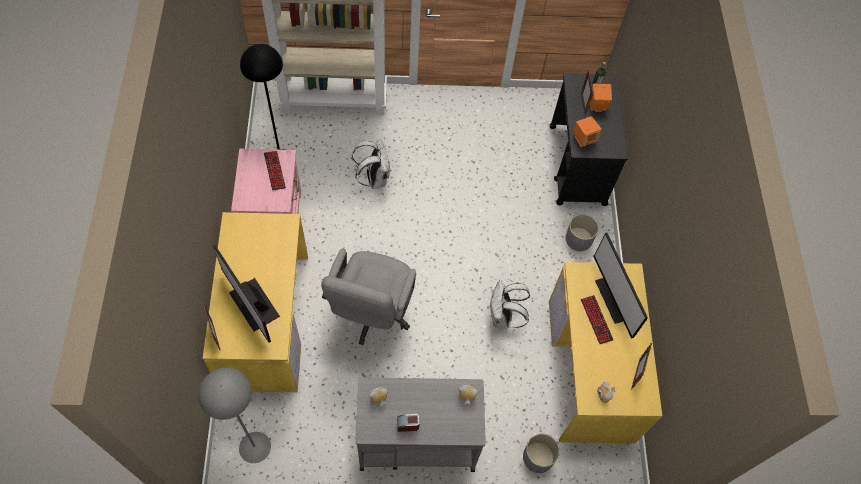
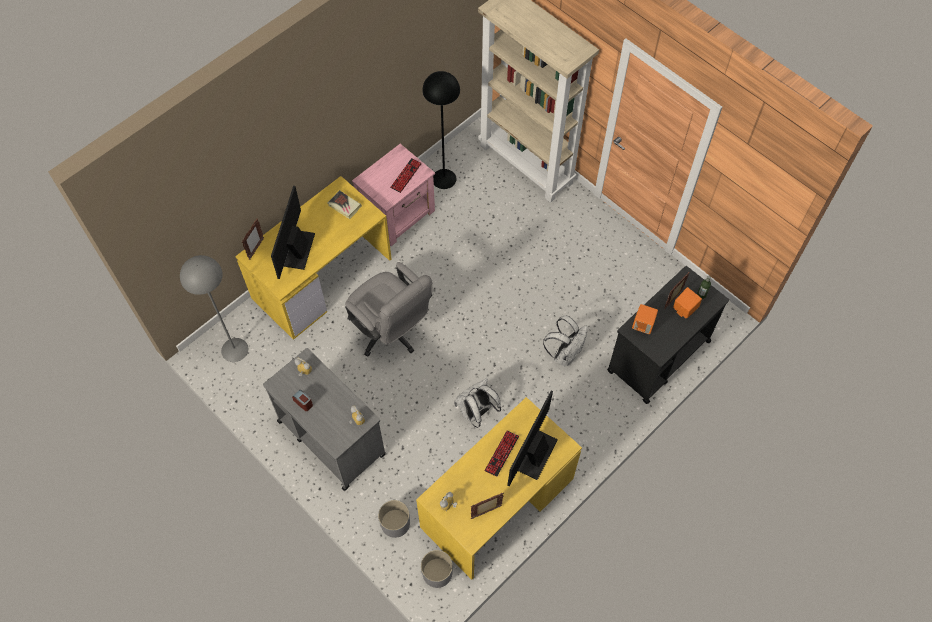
camera: 50 degrees right, 0 degrees up
(255, 234) = (344, 206): none -> book
(371, 314) = (391, 332): grey office chair -> grey office chair turned 105 degrees counterclockwise
(374, 178) = (493, 242): white backpack -> white backpack (565, 354)
(579, 239) = (595, 409): grey planter -> grey planter (437, 573)

